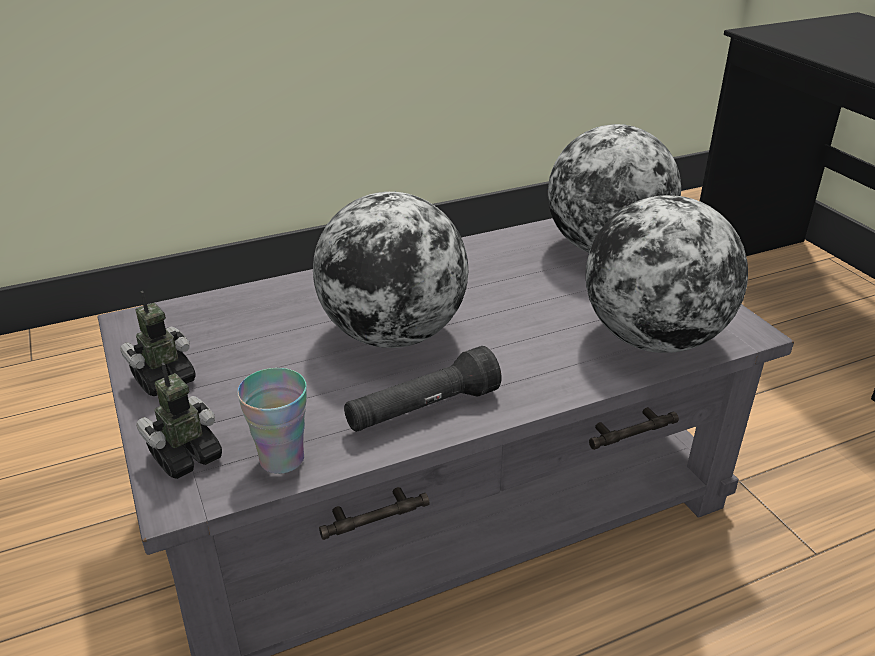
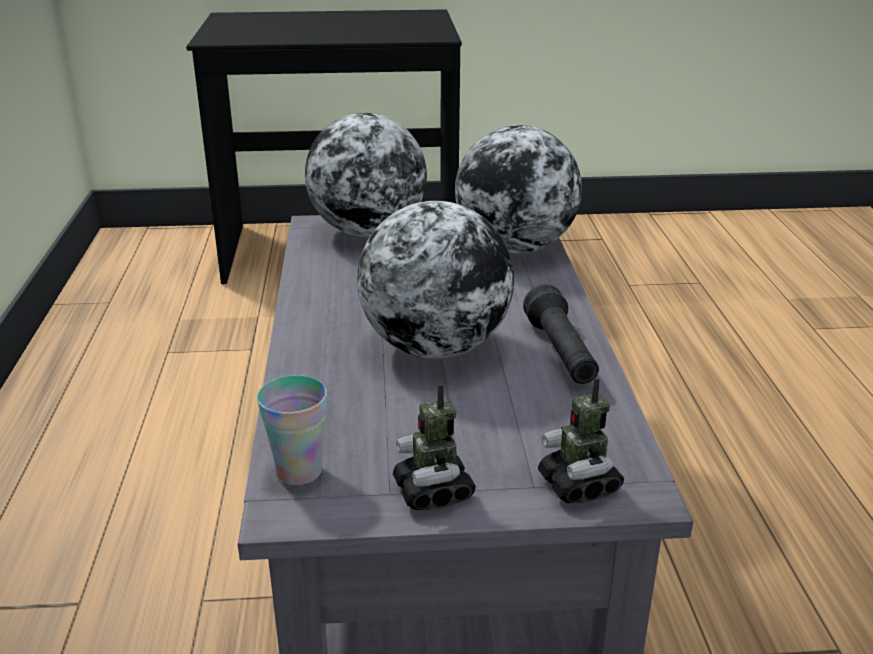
camera: 70 degrees left, 5 degrees down
(282, 459) = (602, 431): cup -> cup (298, 471)

